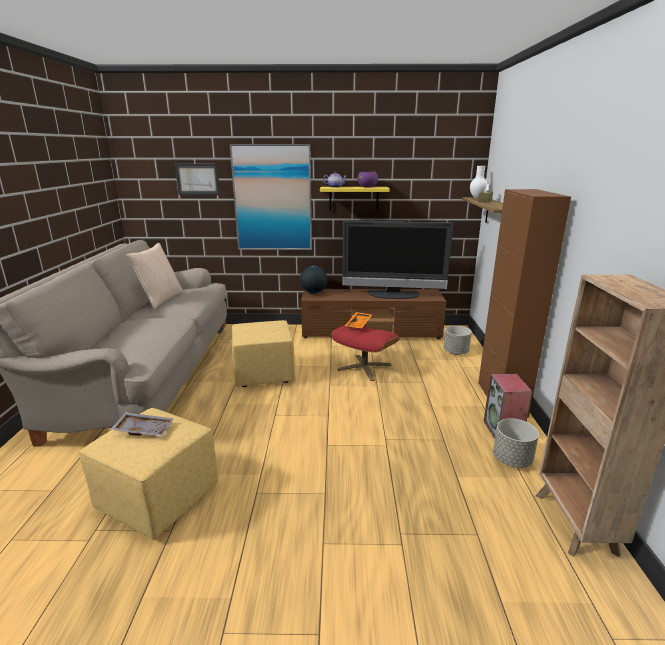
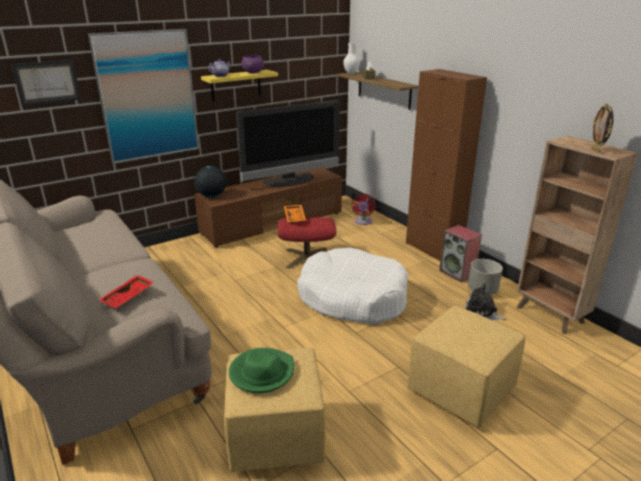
camera: 35 degrees left, 5 degrees up
(129, 338) = (128, 297): none -> red tray
(144, 429) = (261, 372): grey tray -> green hat
(160, 299) = (74, 245): beige pillow -> none
(264, 374) = (223, 295): yellow ottoman -> yellow ottoman (460, 389)
(362, 414) = (352, 298): none -> white dog bed
(456, 352) = (363, 222): grey planter -> red fan
(483, 482) = (482, 312): none -> plush toy
(634, 294) = (596, 150): none -> picture frame

